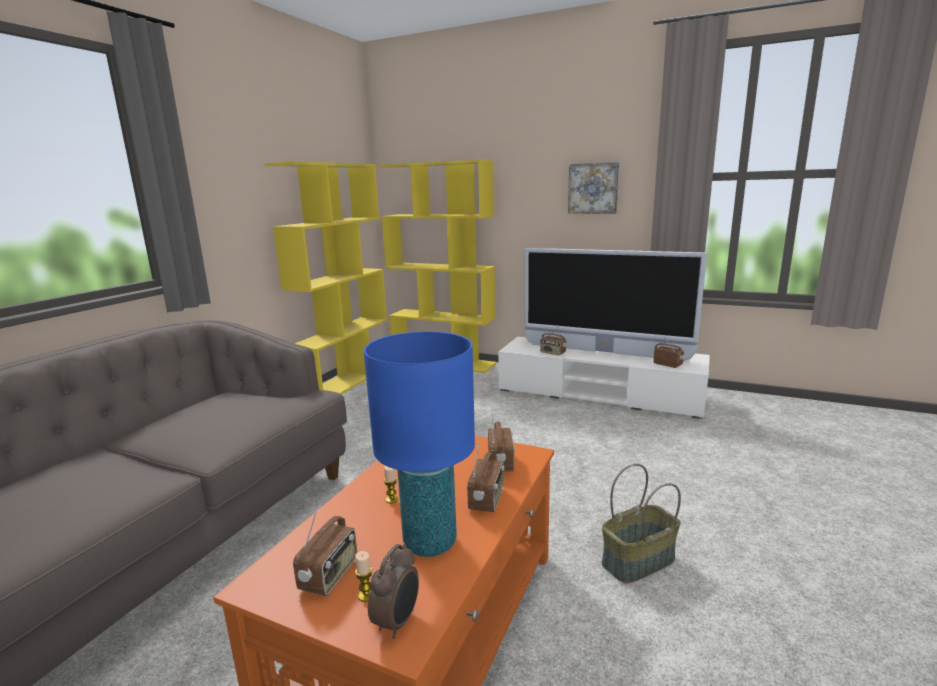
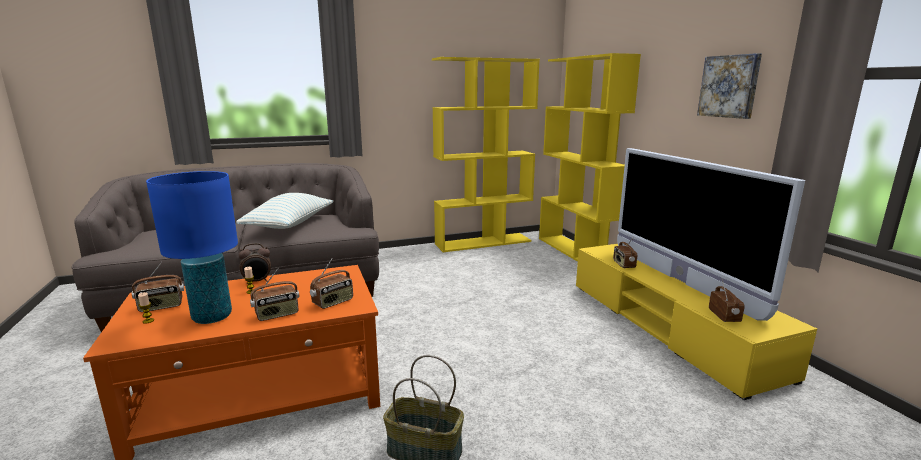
camera: 45 degrees right, 0 degrees up
(217, 419) = (290, 224): none -> pillow
(398, 622) = (128, 336): alarm clock -> alarm clock (257, 281)
(599, 393) = (668, 327): white tv stand -> yellow tv stand

